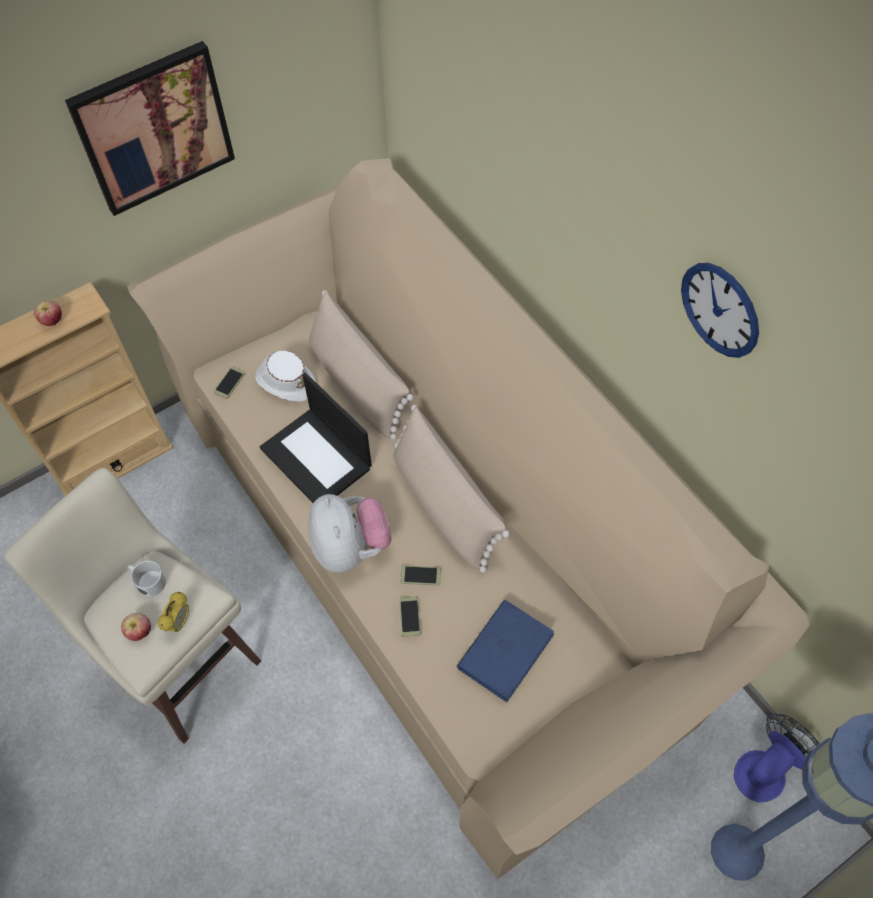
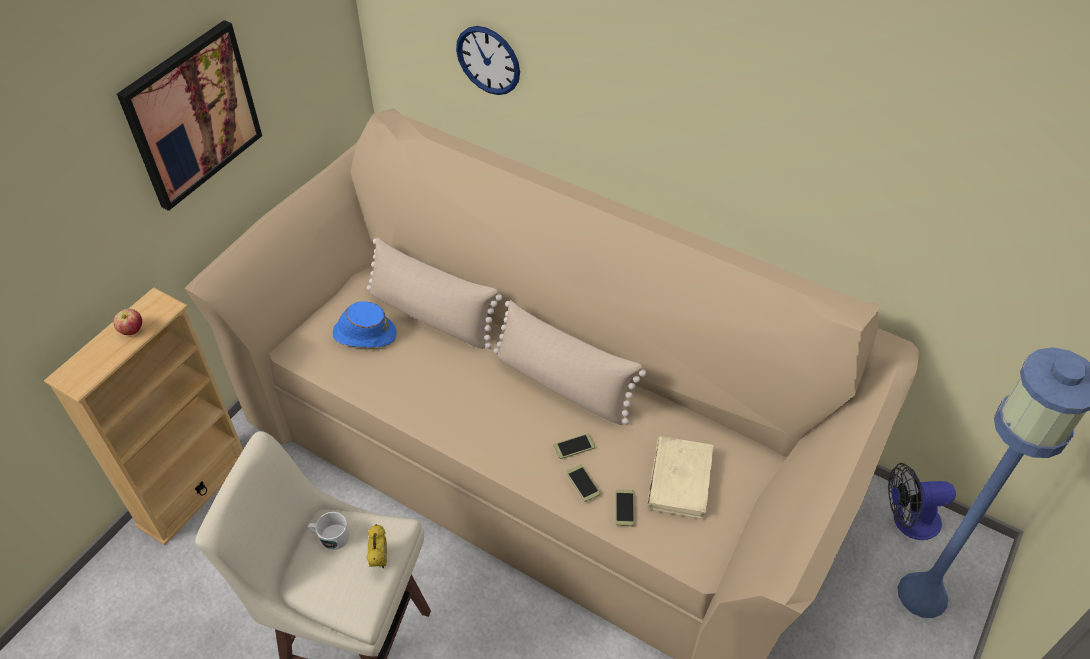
camera: 25 degrees left, 10 degrees down
(140, 632) = (345, 583): apple -> none
(229, 383) = (310, 353): phone -> phone (624, 508)
(285, 381) = (364, 334): white hat -> blue hat
(317, 458) = (429, 385): laptop -> none
(350, 547) = (498, 447): plush toy -> none
(505, 651) = (680, 479): blue book -> beige book
(720, 309) = (775, 96): wall clock -> wall clock (488, 60)
(766, 769) = (908, 520): fan -> fan turned 120 degrees counterclockwise

